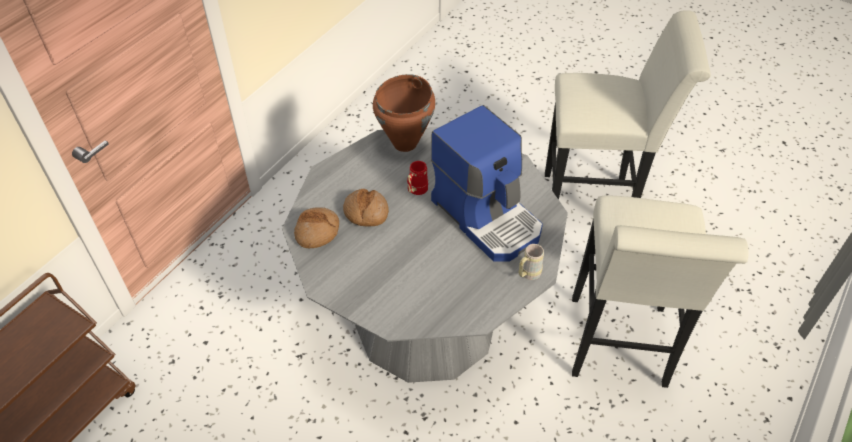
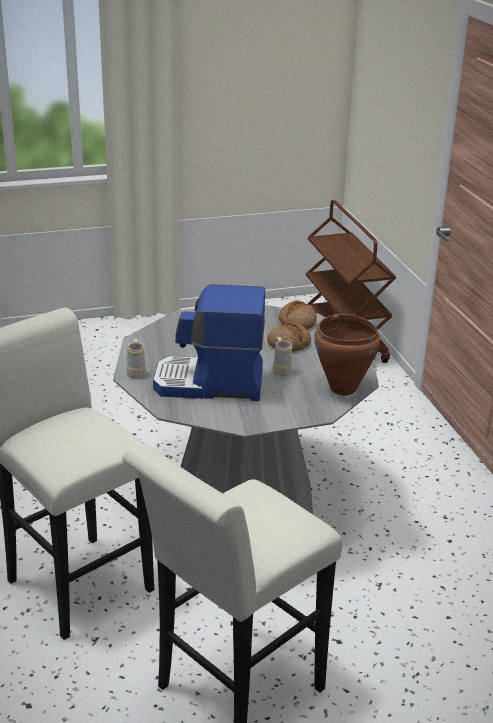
camera: 130 degrees right, 20 degrees down
(416, 191) = (281, 369): red mug -> beige mug

